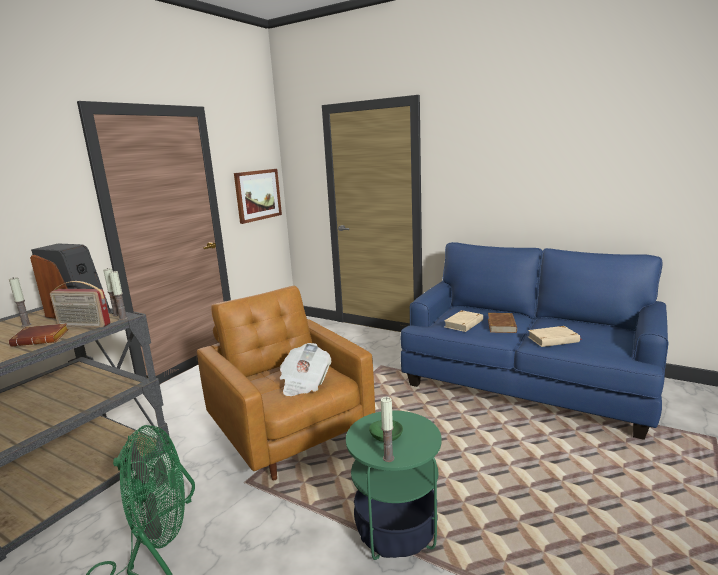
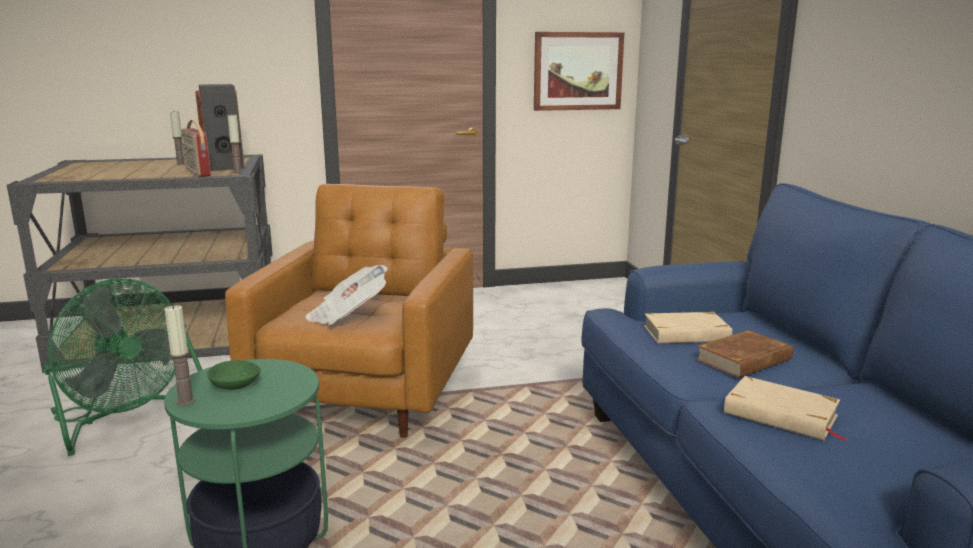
camera: 45 degrees right, 0 degrees up
(42, 338) = (152, 174): brown book -> none
(123, 318) = (230, 175): candle -> none

